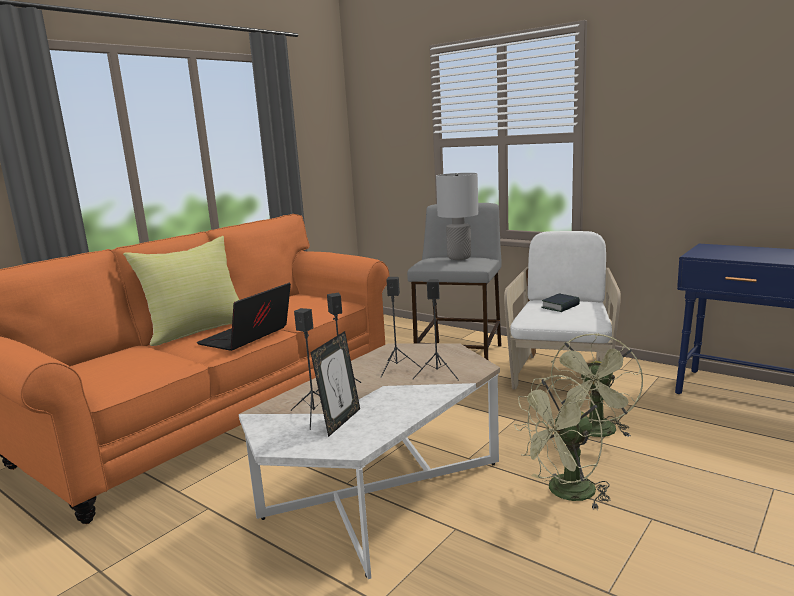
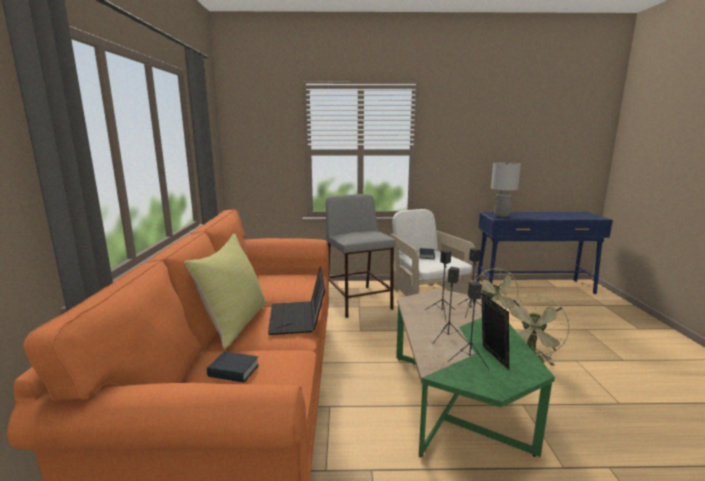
camera: 40 degrees left, 0 degrees up
(118, 361) = (233, 371): none -> book
(383, 490) = (454, 399): white coffee table -> green coffee table
(458, 259) = (365, 233): grey table lamp -> grey table lamp (501, 216)

